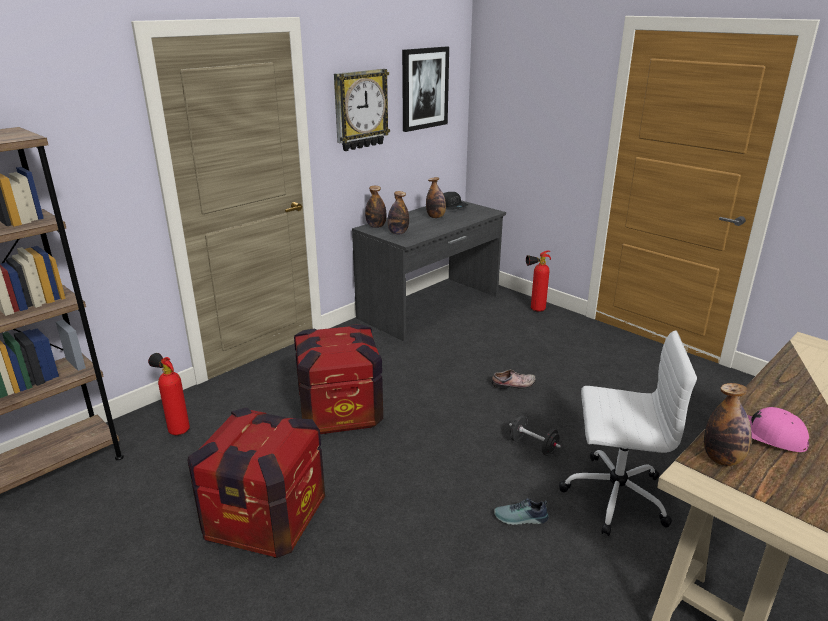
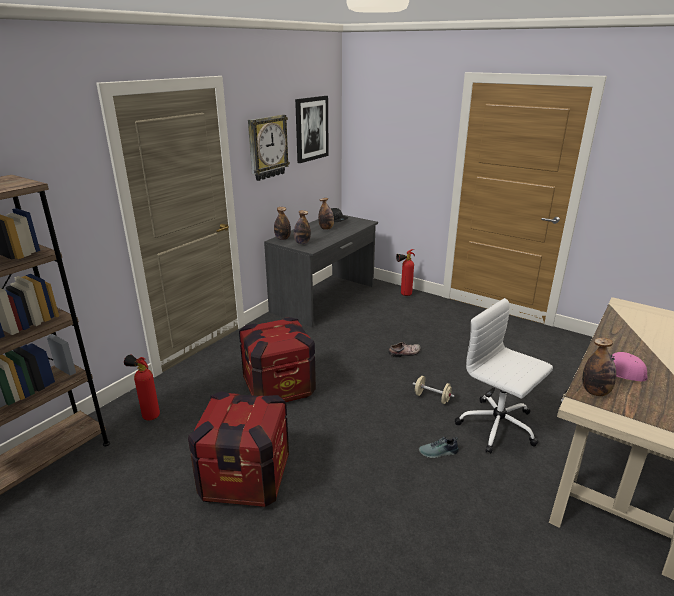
camera: 10 degrees left, 0 degrees up
(533, 446) = (432, 397): black dumbbell -> beige dumbbell
(613, 495) = (498, 427): white office chair -> white office chair turned 135 degrees counterclockwise

